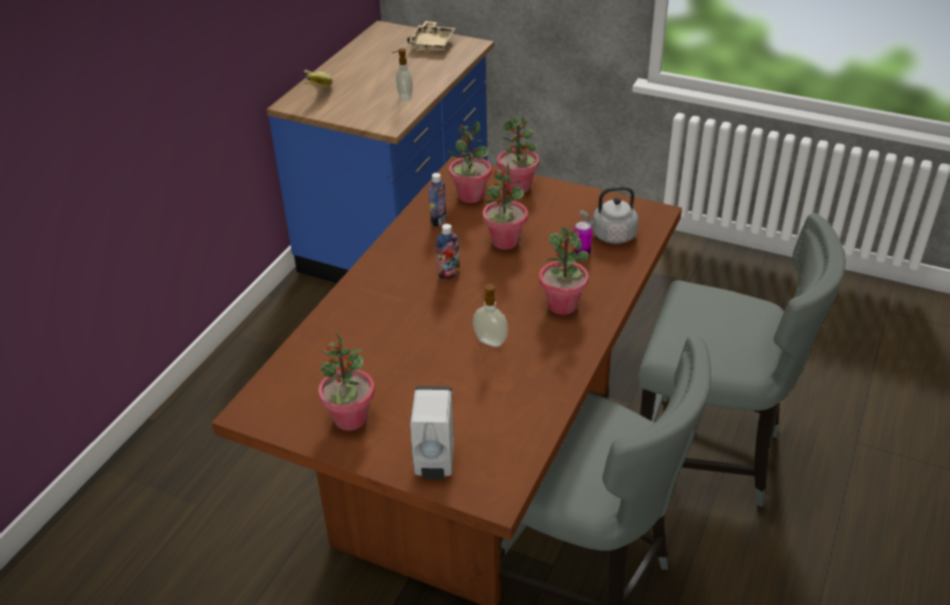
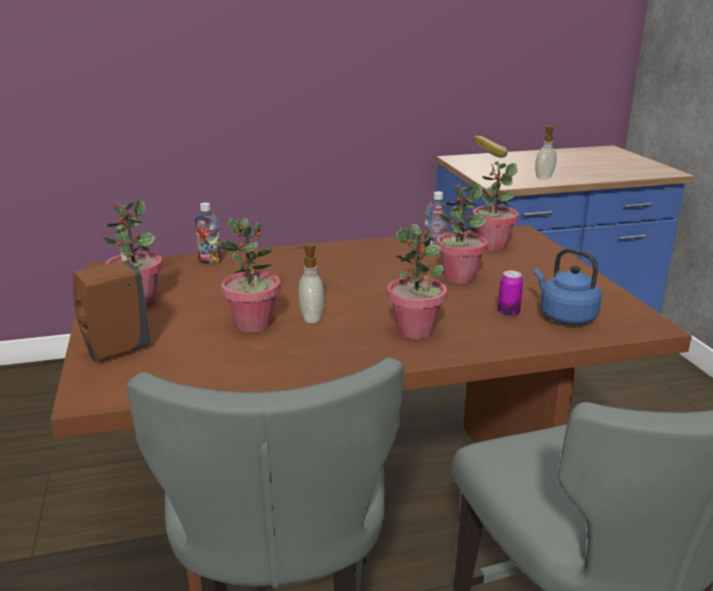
camera: 50 degrees right, 15 degrees down
(432, 43) = (632, 163): beige tray -> none
(435, 462) = (115, 351): white soap dispenser -> brown soap dispenser
(448, 274) = (374, 273): bottle -> bottle (210, 261)
(518, 187) = (544, 257): potted plant -> potted plant (253, 324)
(611, 235) = (564, 316): grey kettle -> blue kettle

